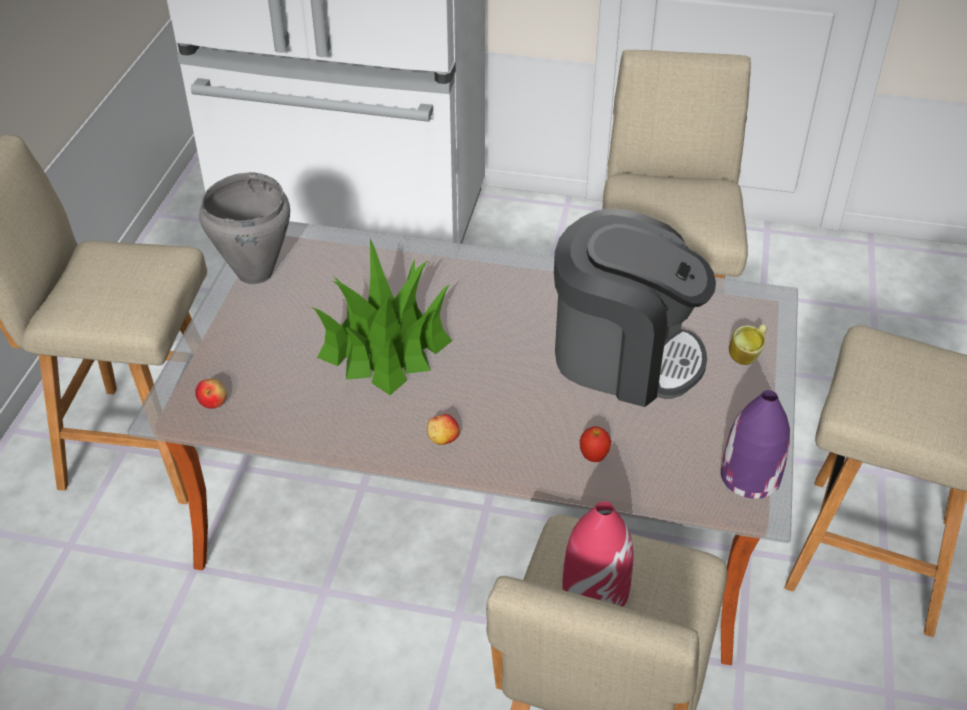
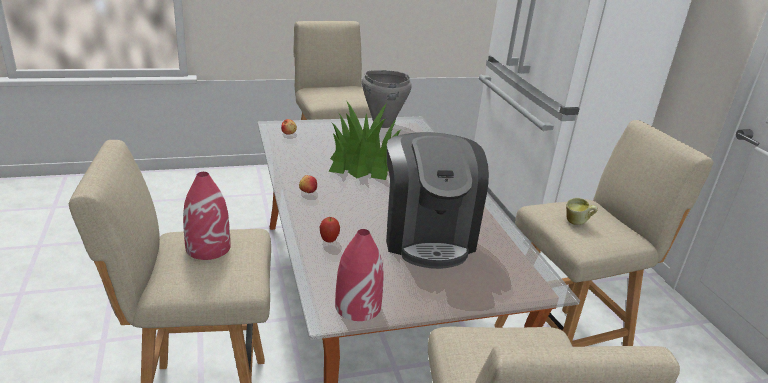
camera: 60 degrees right, 15 degrees down
(747, 357) = (477, 286): mug -> mug (577, 222)
(749, 476) = (357, 306): purple vase -> red vase

